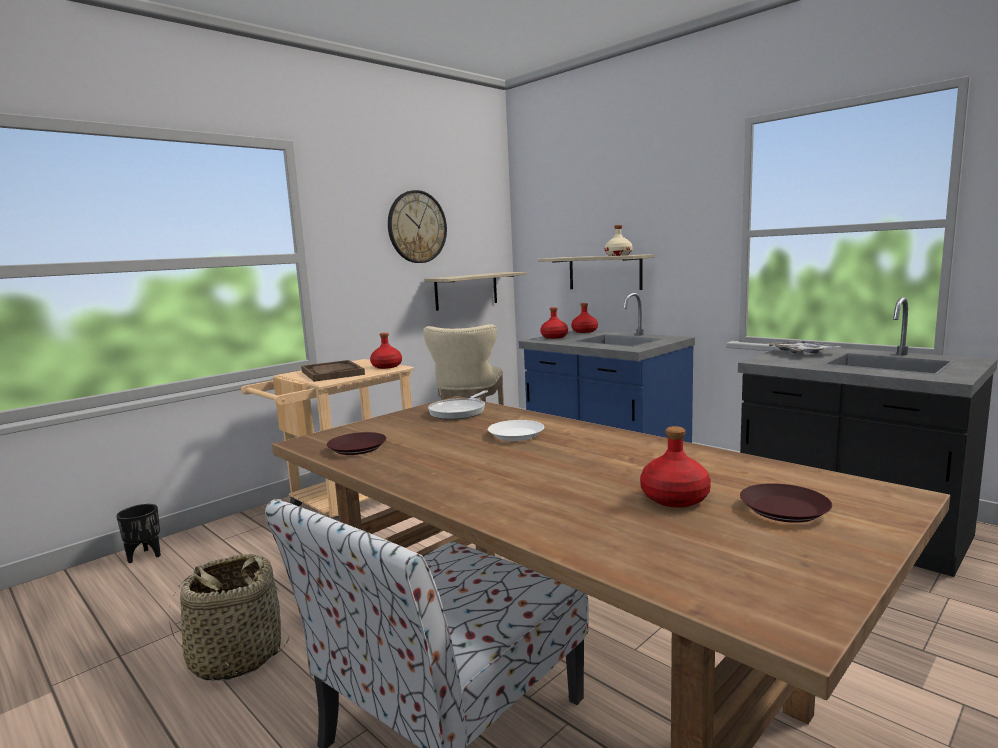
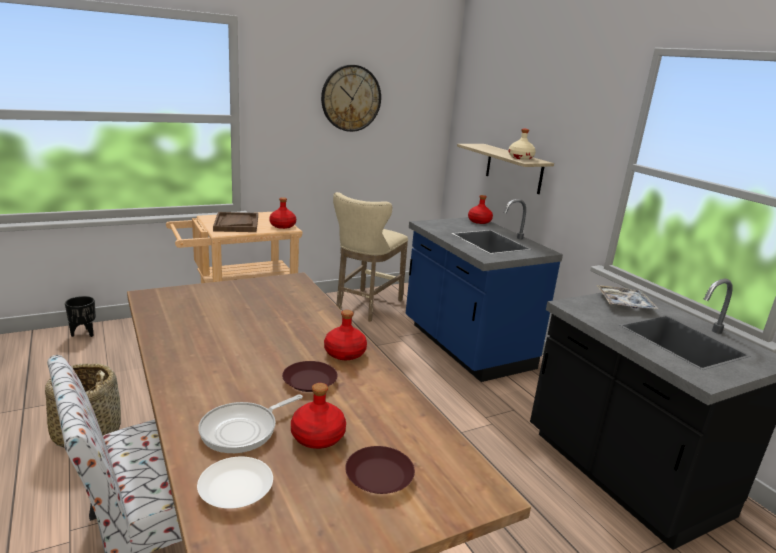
camera: 15 degrees right, 10 degrees up
(357, 448) = (173, 313): brown plate -> brown plate (309, 380)
(459, 411) = (284, 292): frying pan -> frying pan (243, 430)
(466, 291) = (394, 159): shelf -> none
(515, 435) = (292, 331): white plate -> white plate (235, 489)
(554, 337) = (443, 223): red bottle -> red bottle (344, 353)

